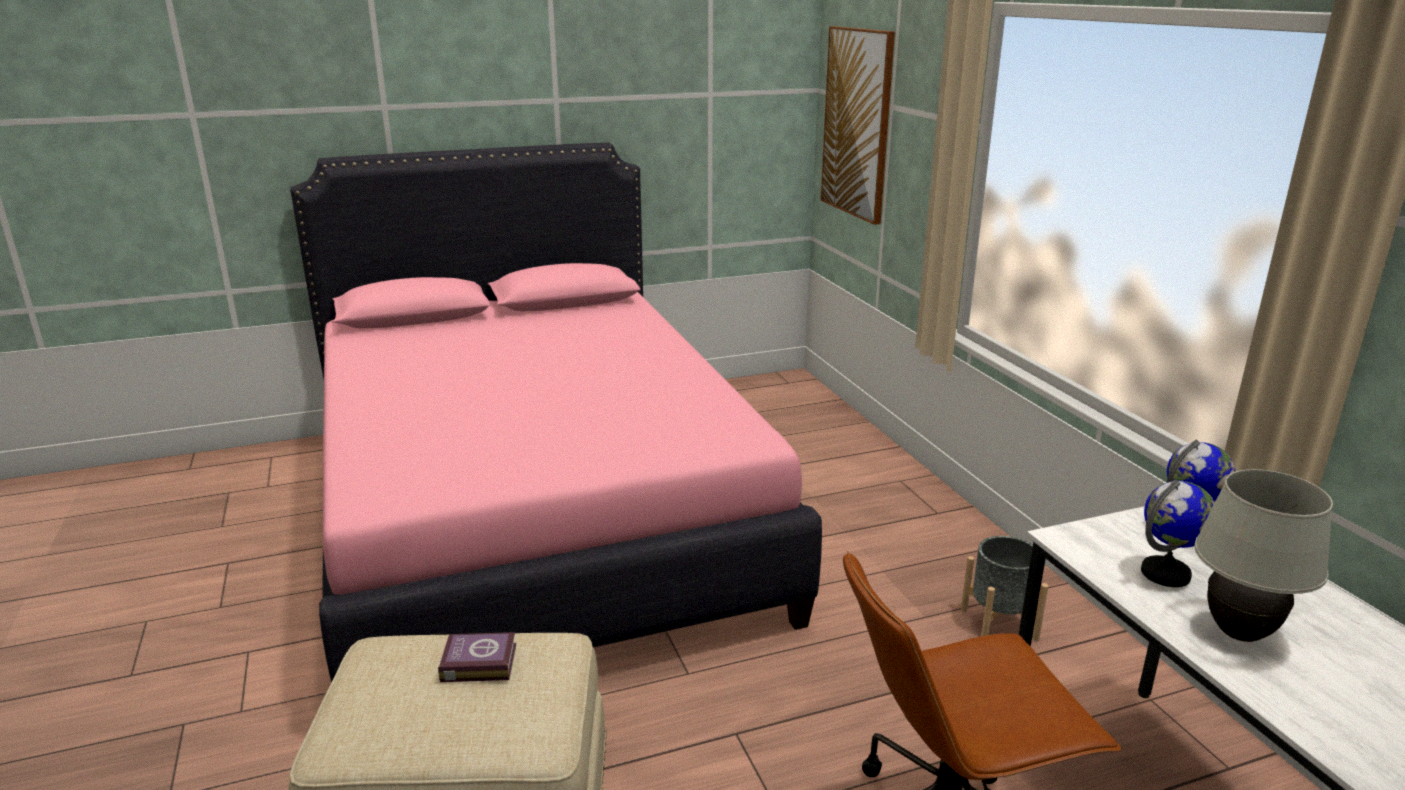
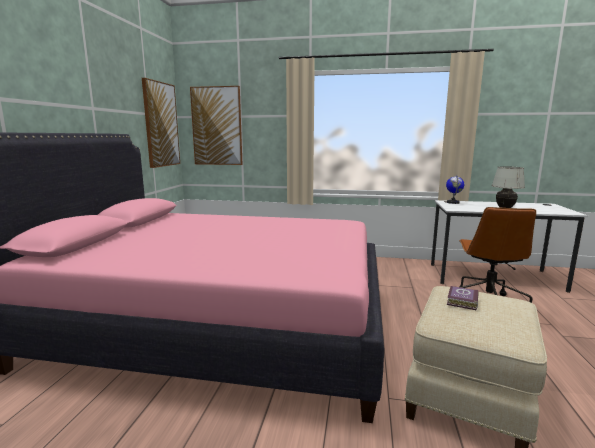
camera: 60 degrees left, 10 degrees down
(746, 113) = (161, 124): none -> picture
(998, 624) = (389, 269): grey planter -> none
(1166, 574) = (475, 207): globe -> none

